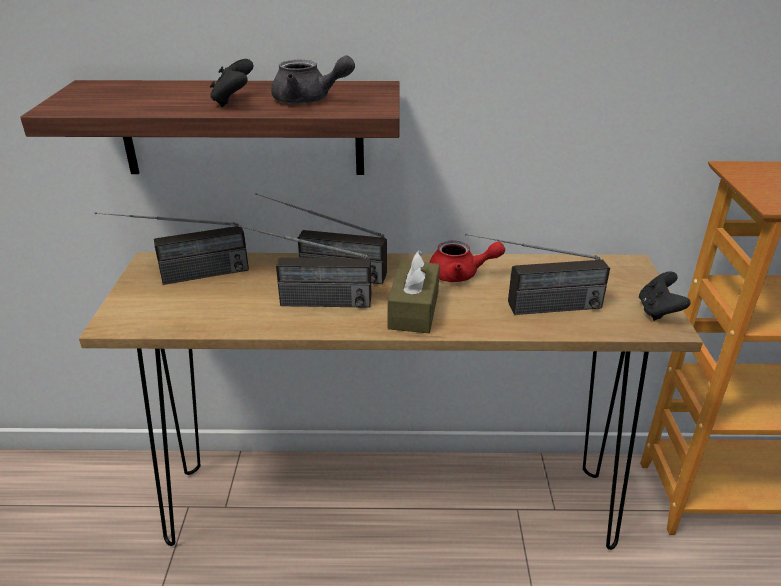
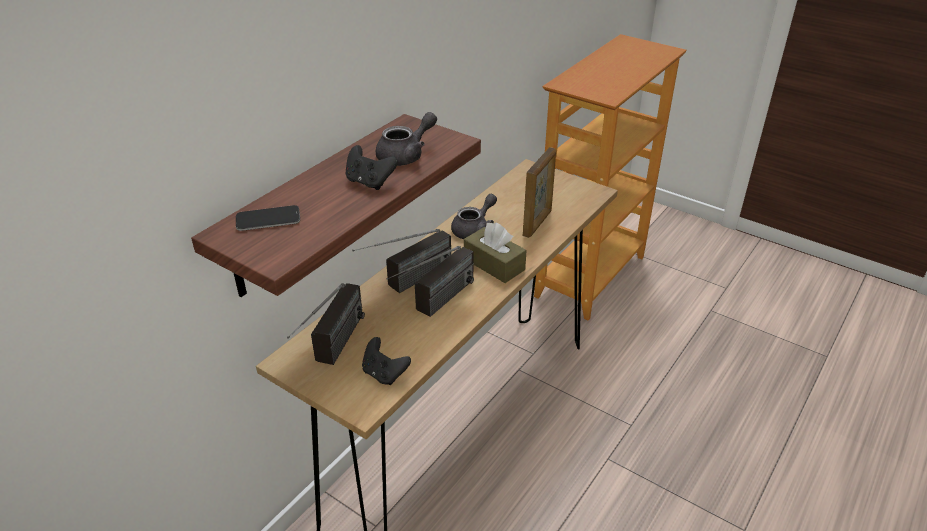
camera: 55 degrees left, 5 degrees up
(123, 90) = (268, 219): none -> phone
(460, 275) = (474, 229): red teapot -> grey teapot
(531, 308) = (537, 223): radio -> picture frame
(658, 311) = (581, 187): black game controller -> black game controller (384, 374)

